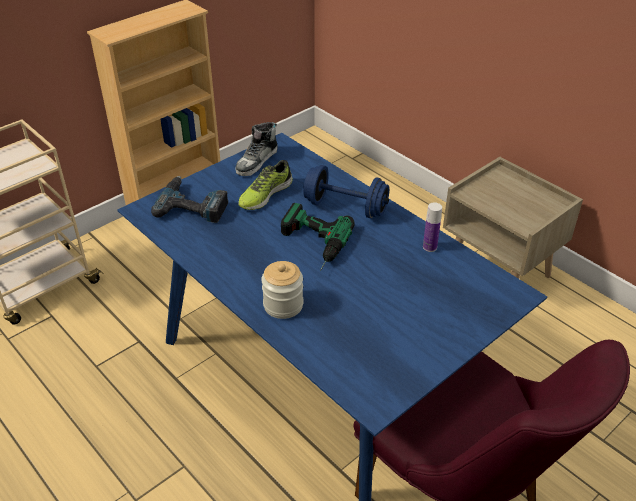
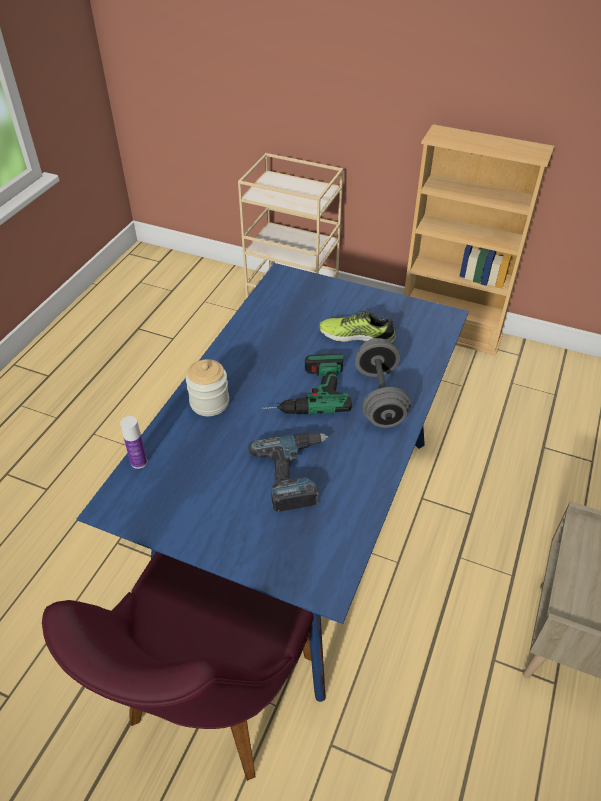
camera: 65 degrees right, 5 degrees up
(193, 205) = (309, 299): power drill -> power drill (295, 474)
(257, 161) = (404, 312): shoe -> none
(345, 207) = (379, 398): blue dumbbell -> grey dumbbell
(429, 247) = (360, 485): bottle -> bottle (139, 462)

